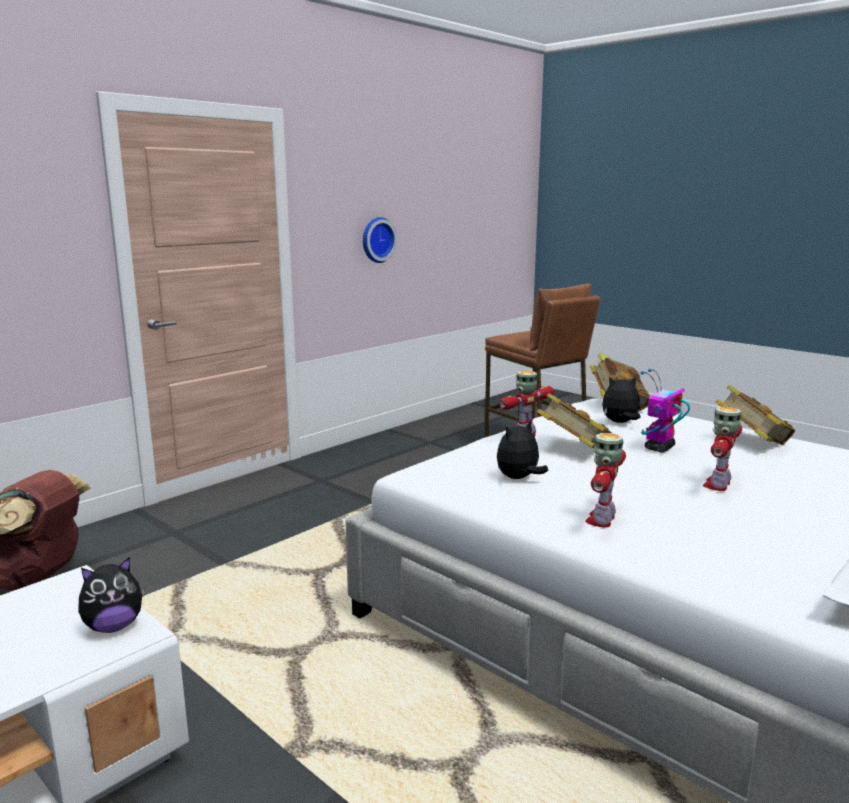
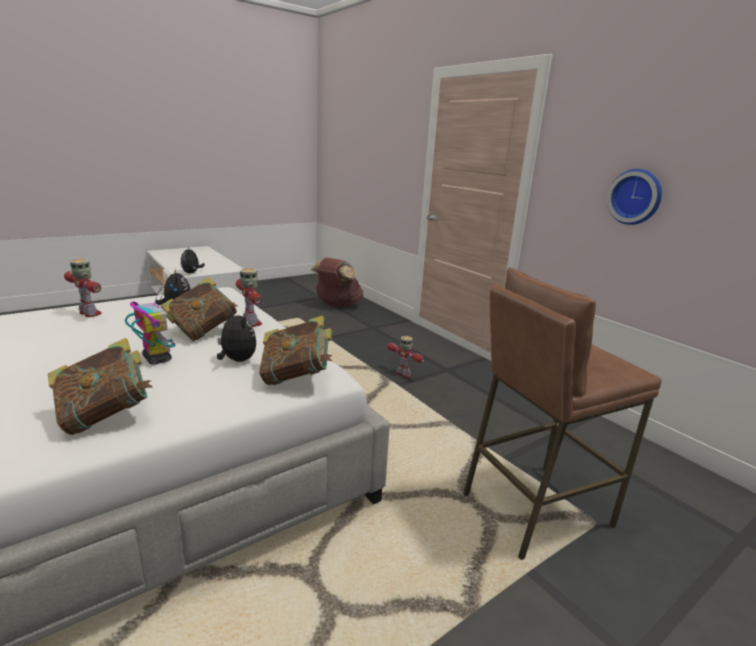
camera: 100 degrees right, 5 degrees up
(620, 423) = (237, 360): plush toy -> plush toy turned 45 degrees counterclockwise
(718, 485) = (62, 358): toy robot -> toy robot (404, 374)

